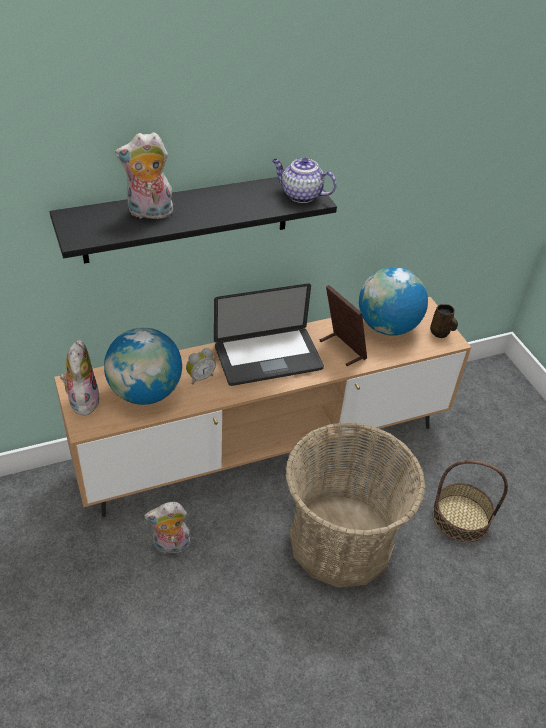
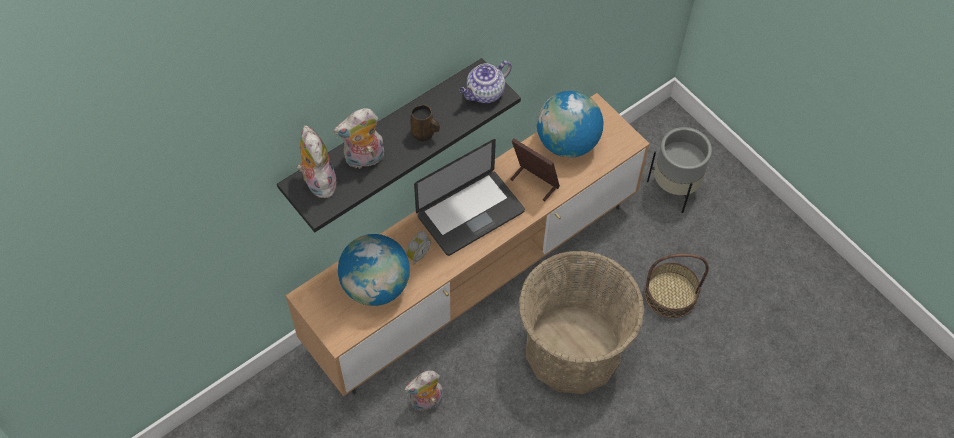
camera: 15 degrees left, 15 degrees up
(82, 400) = (324, 312): plush toy -> plush toy (318, 181)
(300, 195) = (485, 93): teapot -> teapot turned 45 degrees counterclockwise
(440, 333) = (617, 135): brown mug -> brown mug (424, 134)
(489, 426) = (675, 189): none -> grey planter

